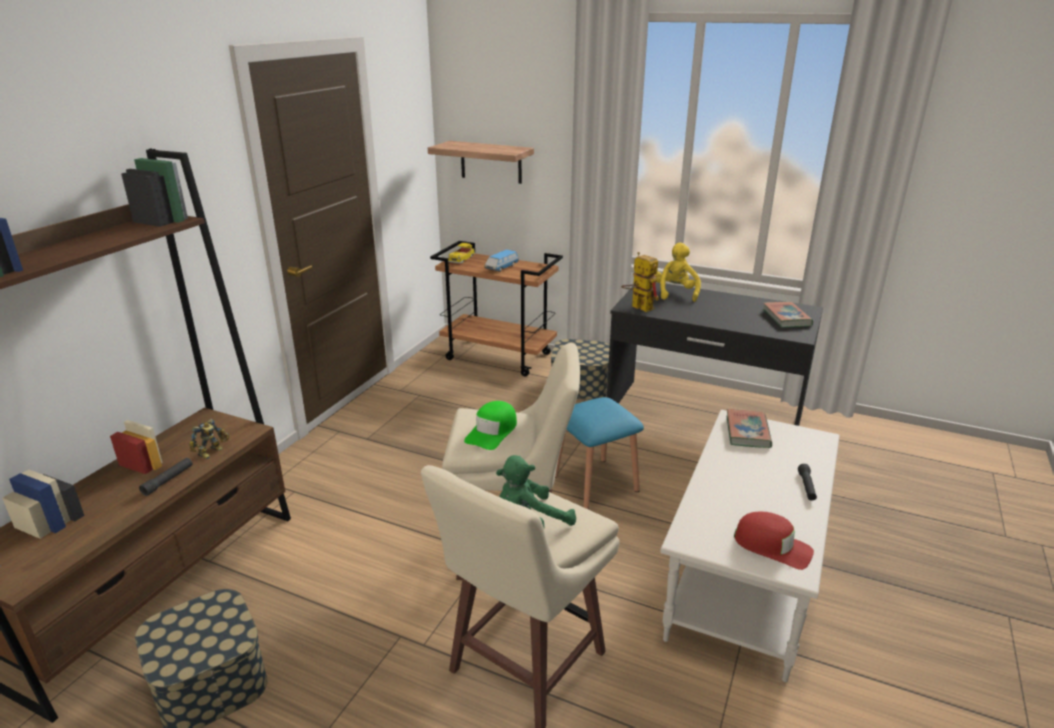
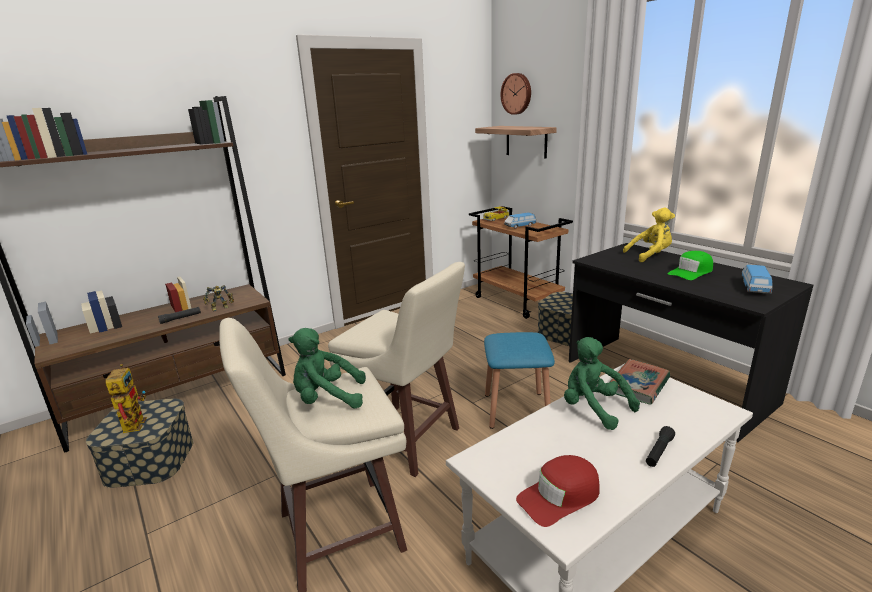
camera: 30 degrees right, 5 degrees down
(474, 103) = (517, 94): none -> wall clock
(492, 432) = (383, 328): green cap -> green cap (691, 272)
(637, 307) = (600, 260): toy robot -> toy robot (134, 422)
(675, 293) = (650, 255): yellow plush toy -> yellow plush toy turned 45 degrees clockwise
(732, 463) = (593, 408): none -> green plush toy
(772, 546) = (560, 496): red cap -> red cap turned 90 degrees clockwise
(786, 318) = (754, 287): book -> toy car

